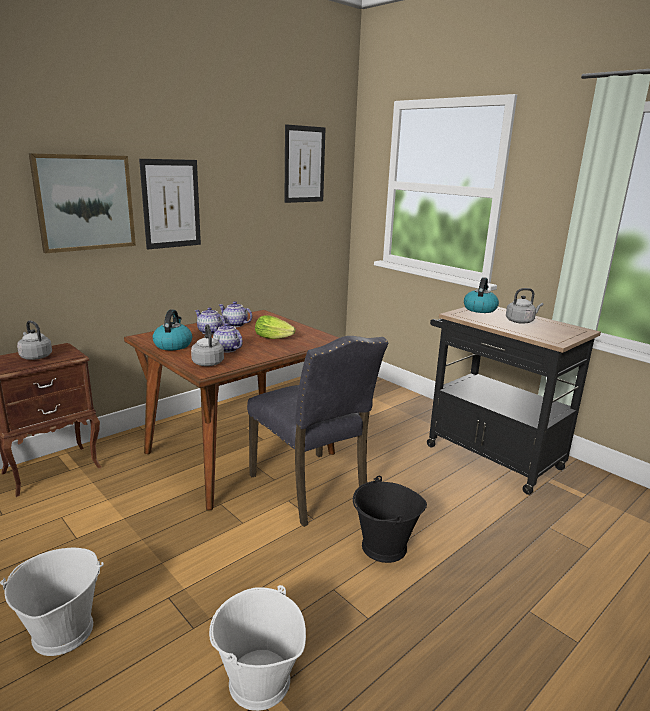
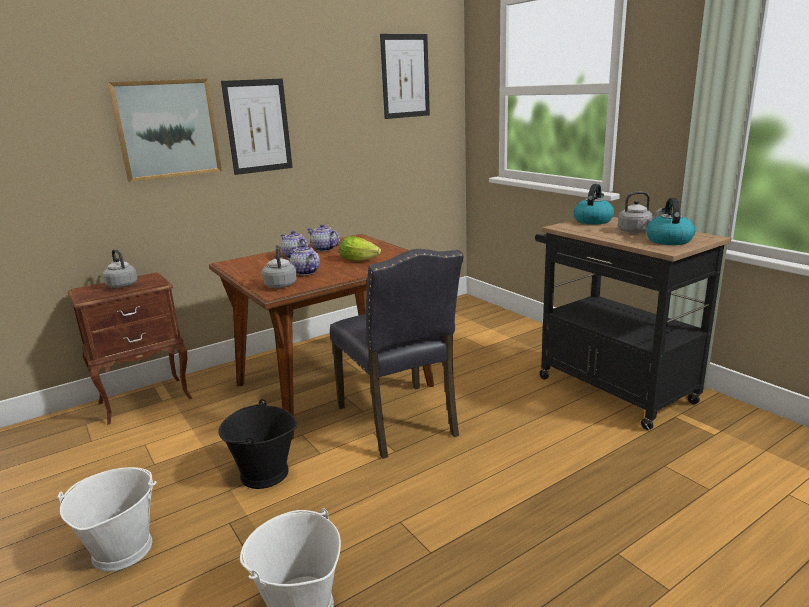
camera: 10 degrees right, 0 degrees up
(173, 345) = (253, 270): kettle -> kettle (668, 240)
(384, 547) = (465, 481): black bucket -> black bucket (264, 474)

